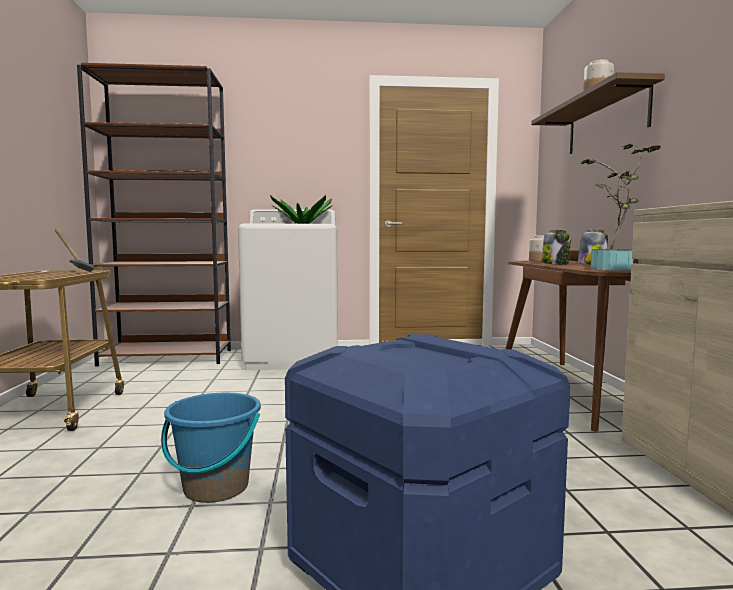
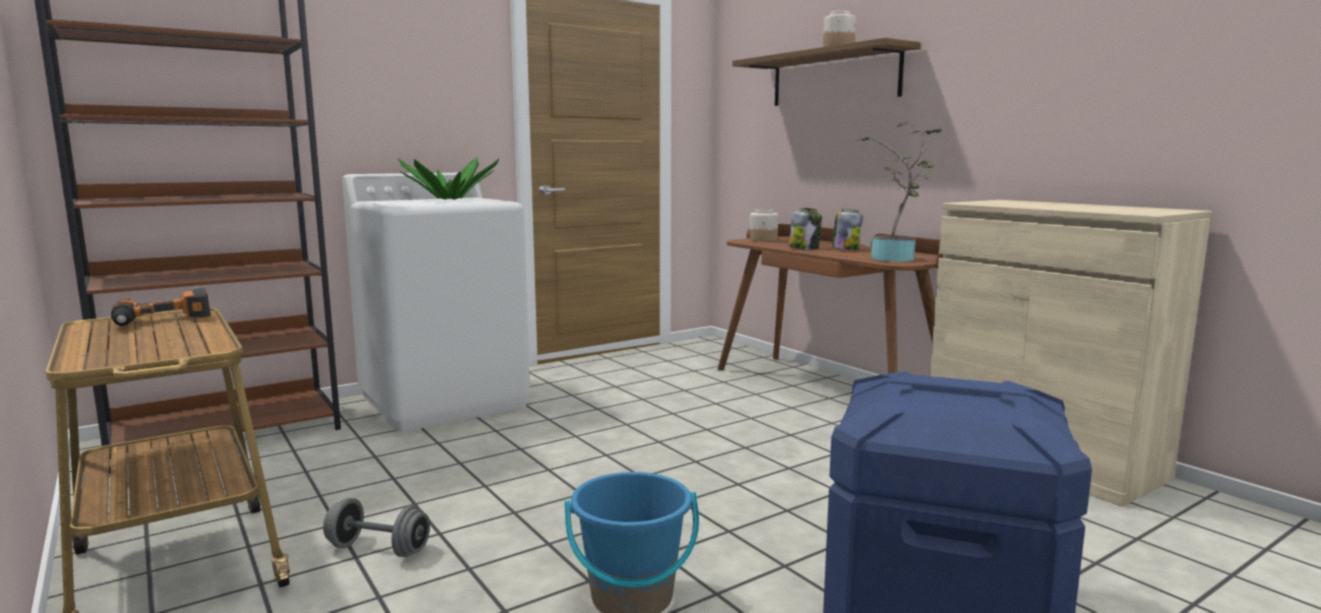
camera: 30 degrees left, 5 degrees up
(72, 271) = (163, 319): hammer -> power drill
(138, 424) = (378, 549): none -> grey dumbbell

